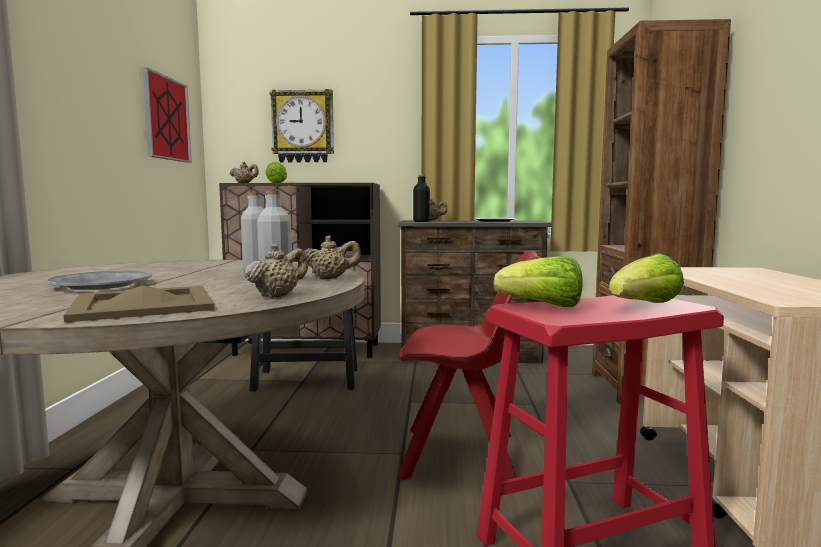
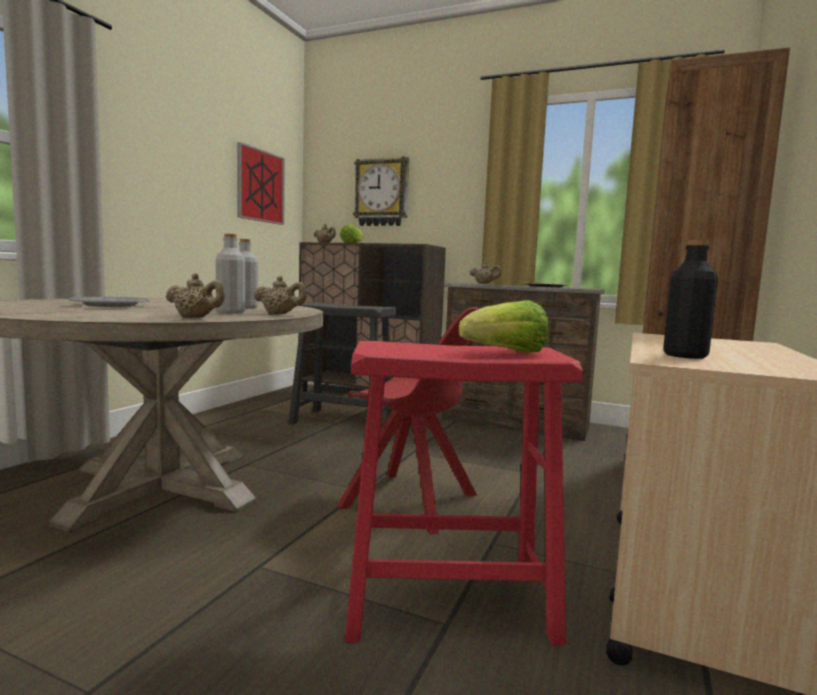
camera: 20 degrees right, 0 degrees up
(145, 304) = (95, 314): beige tray -> none
(278, 296) = (196, 318): beige teapot -> beige teapot turned 45 degrees clockwise
(421, 221) = (469, 283): black bottle -> black bottle (685, 356)
(542, 306) = (403, 344): lettuce -> none

